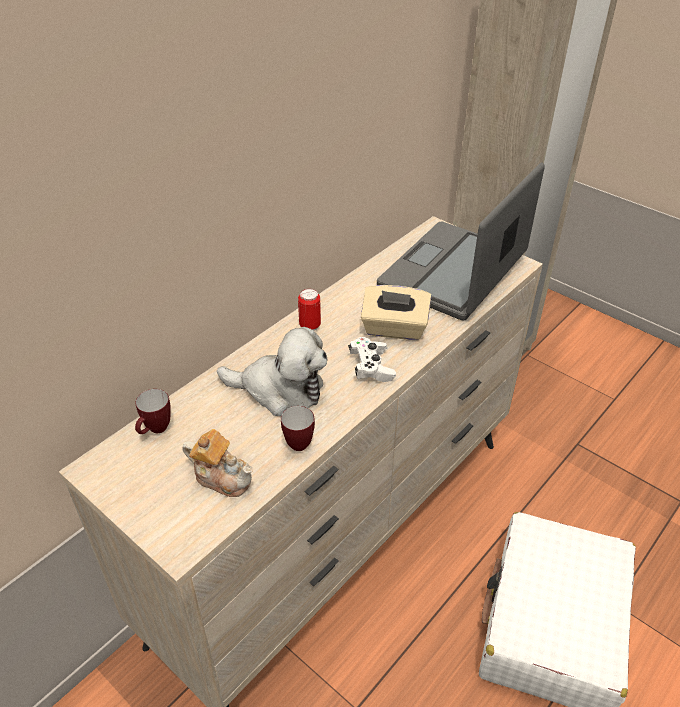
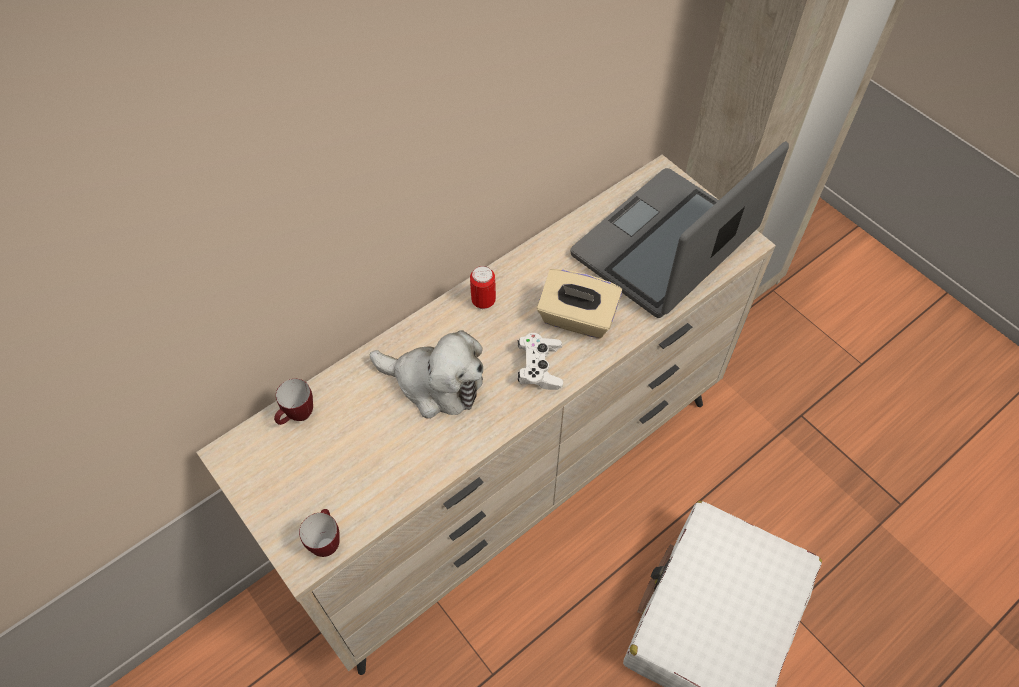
camera: 10 degrees right, 15 degrees up
(222, 477) = (357, 485): teapot -> none
(297, 441) = (441, 453): mug -> mug (326, 541)

